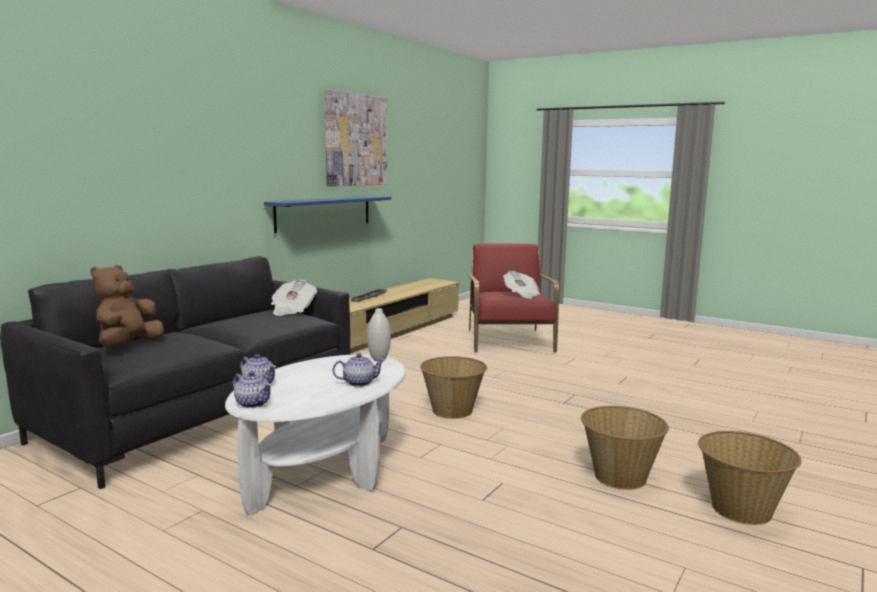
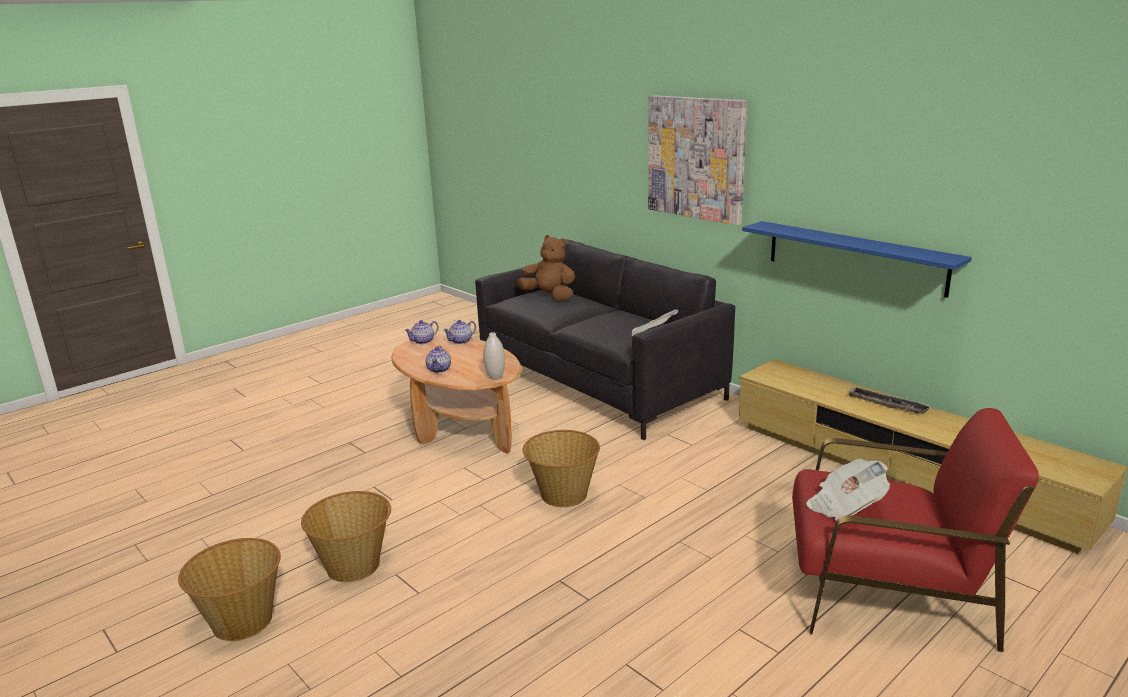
camera: 105 degrees right, 10 degrees up
(324, 473) = (461, 428): white coffee table -> brown coffee table
(355, 140) = (938, 158): picture -> picture (696, 158)

